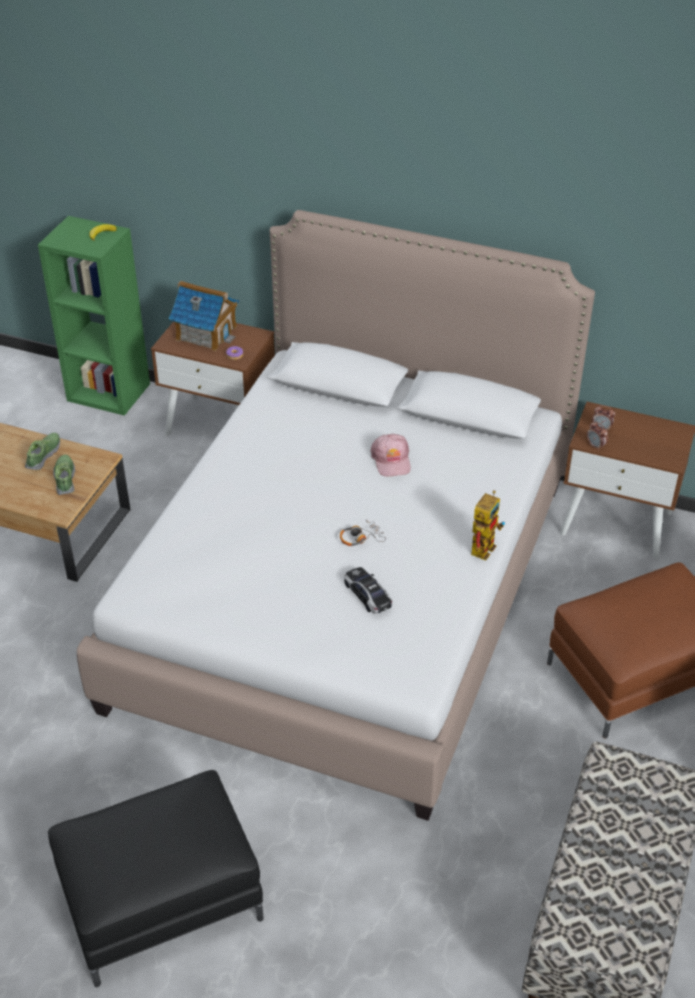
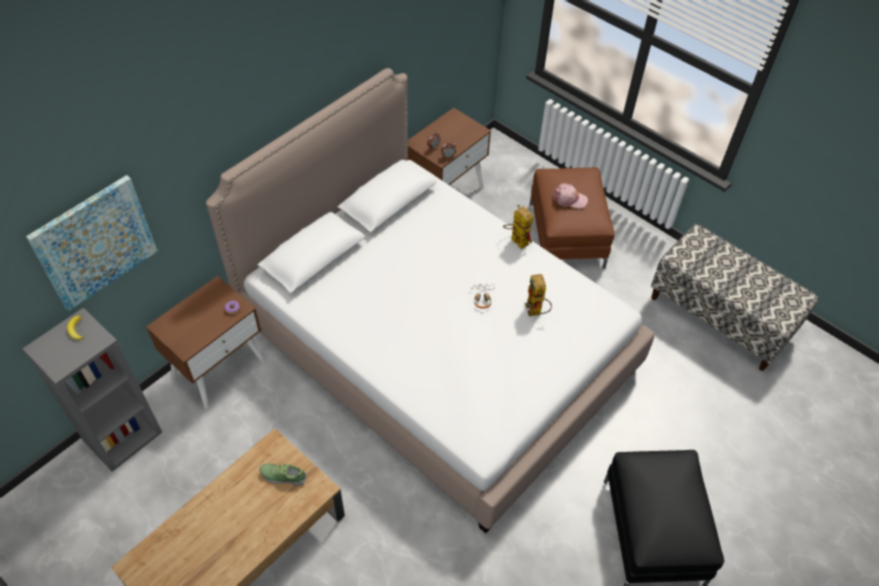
camera: 70 degrees left, 10 degrees up
(44, 455) = (243, 485): shoe -> none
(110, 392) = (122, 435): green bookcase -> grey bookcase
(161, 173) = (94, 242): none -> picture
(206, 333) = (189, 319): toy house -> none
(368, 595) = (535, 312): toy car -> toy robot
(391, 460) = (413, 256): pink cap -> pink cap (569, 199)

